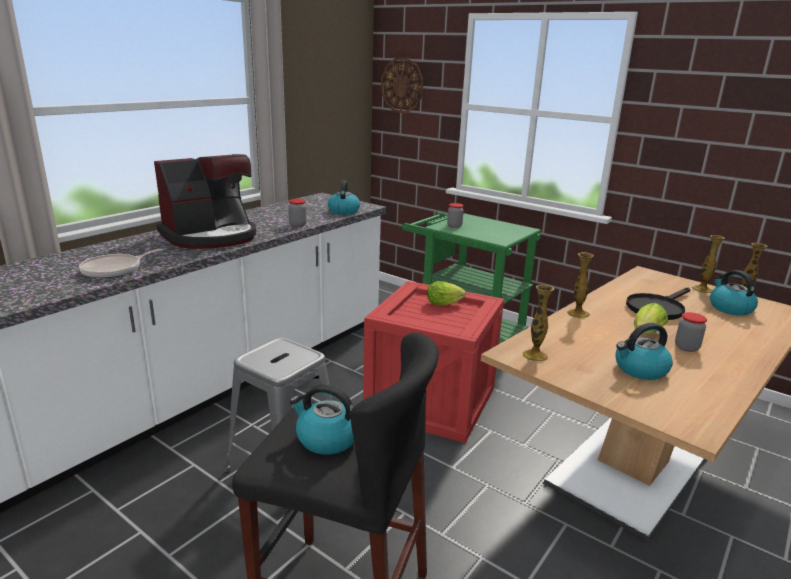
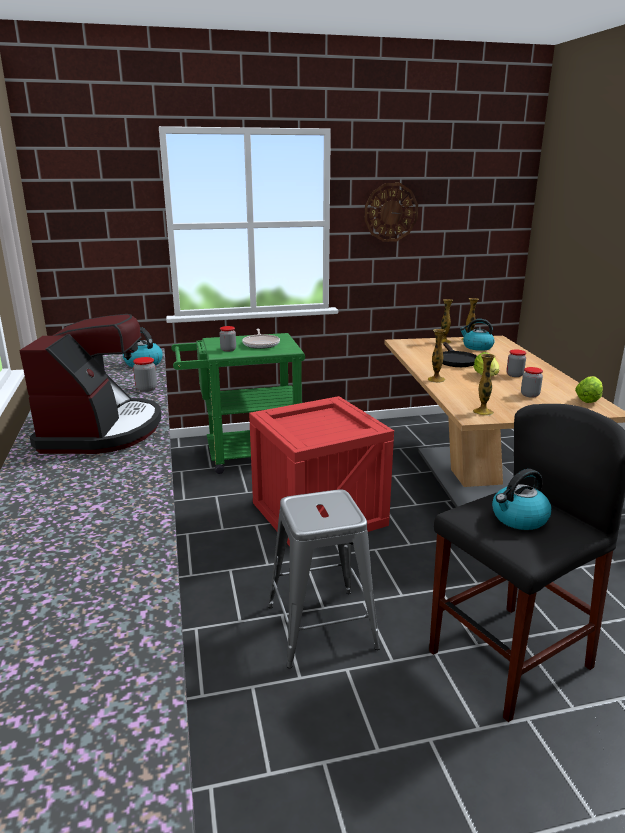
camera: 50 degrees left, 0 degrees up
(115, 270) = (123, 500): frying pan -> frying pan (261, 344)
(402, 85) = (77, 211): wall clock -> wall clock (390, 212)
(445, 304) = (309, 417): lettuce -> lettuce (588, 399)
(640, 369) = (530, 395): kettle -> jar

